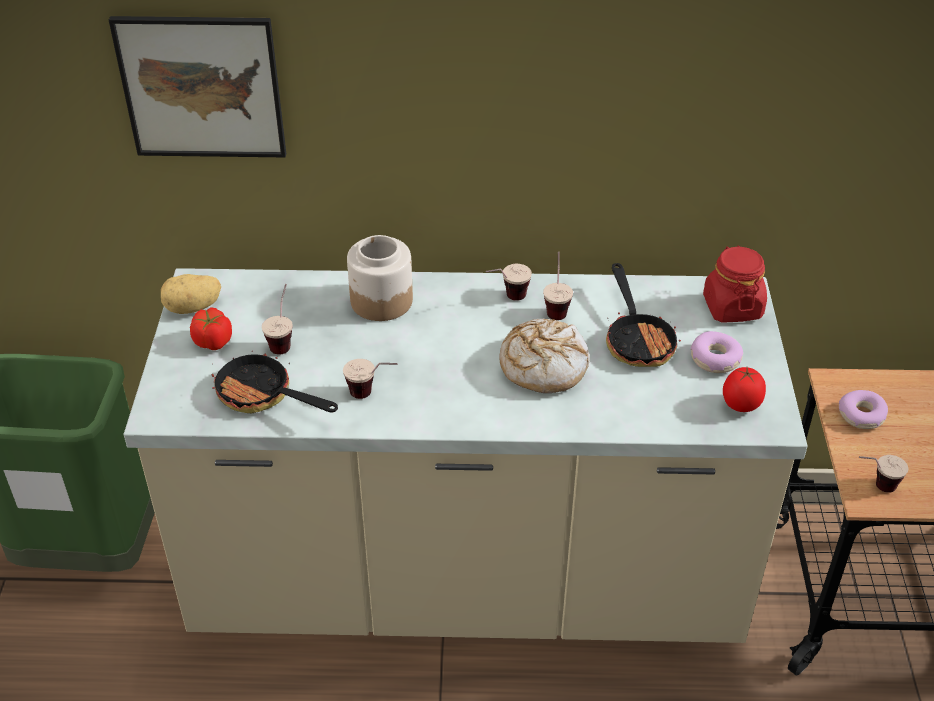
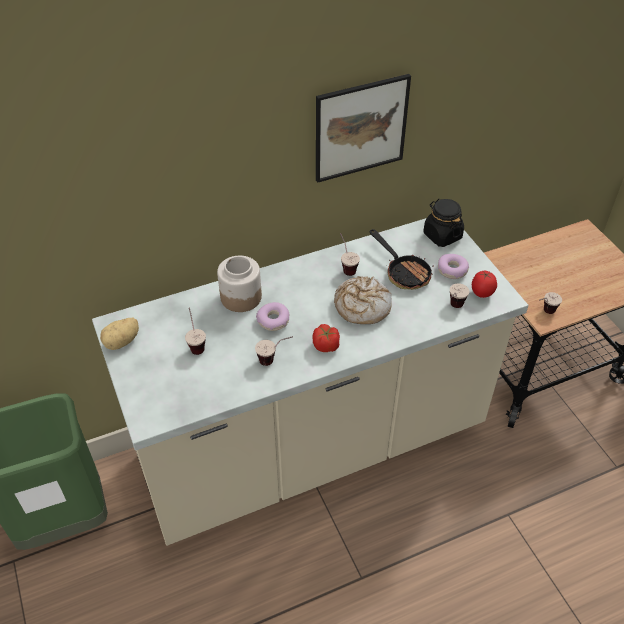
camera: 25 degrees left, 5 degrees up
(202, 87) = (97, 195): picture -> picture (360, 128)
(213, 341) = (151, 360): tomato -> tomato (326, 345)
(263, 396) = (208, 385): frying pan -> none
(506, 299) = (315, 271): cup -> cup (453, 308)
(732, 307) = (442, 235): red jar -> black jar
(861, 415) = (516, 274): donut -> donut (273, 320)

